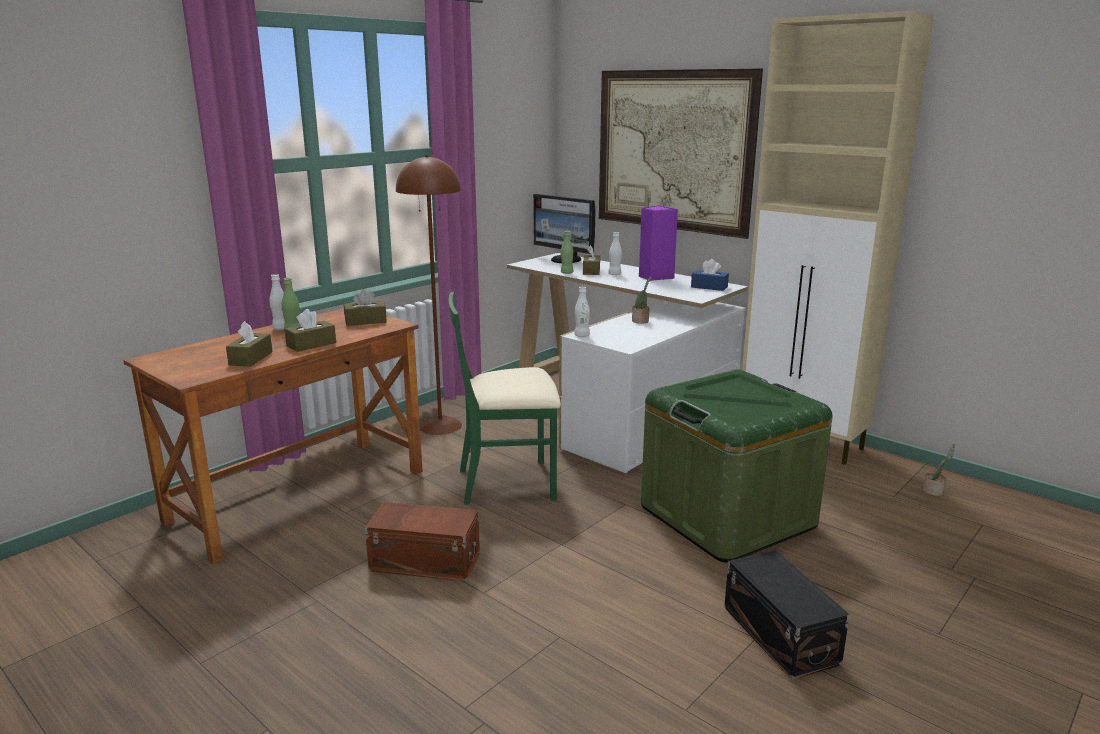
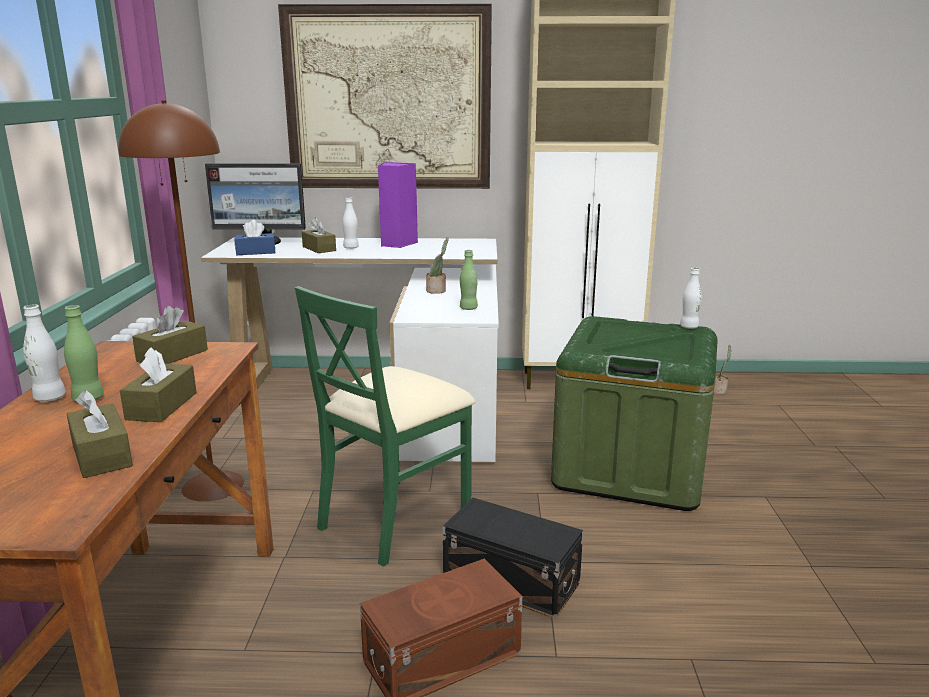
camera: 40 degrees left, 0 degrees up
(567, 273) = (296, 254): green bottle -> green bottle (468, 308)
(582, 336) = (414, 317): white bottle -> white bottle (689, 327)
(709, 287) = (467, 244): blue tissue box -> blue tissue box (256, 252)
(780, 633) = (816, 551): black storage box -> black storage box (510, 578)

